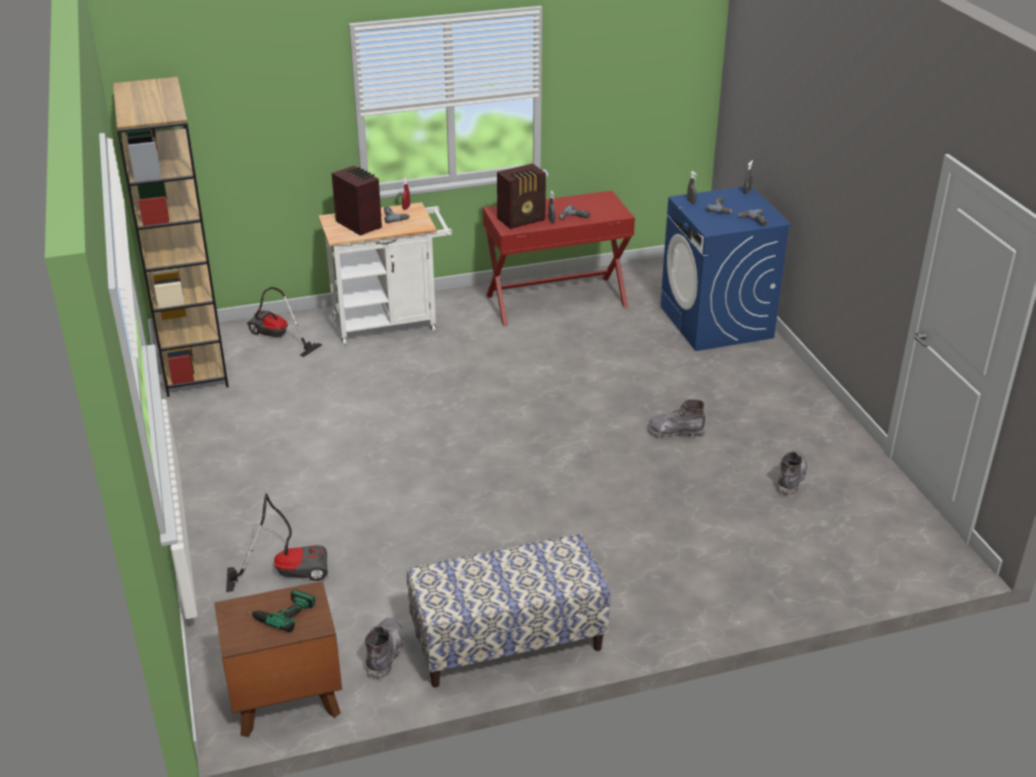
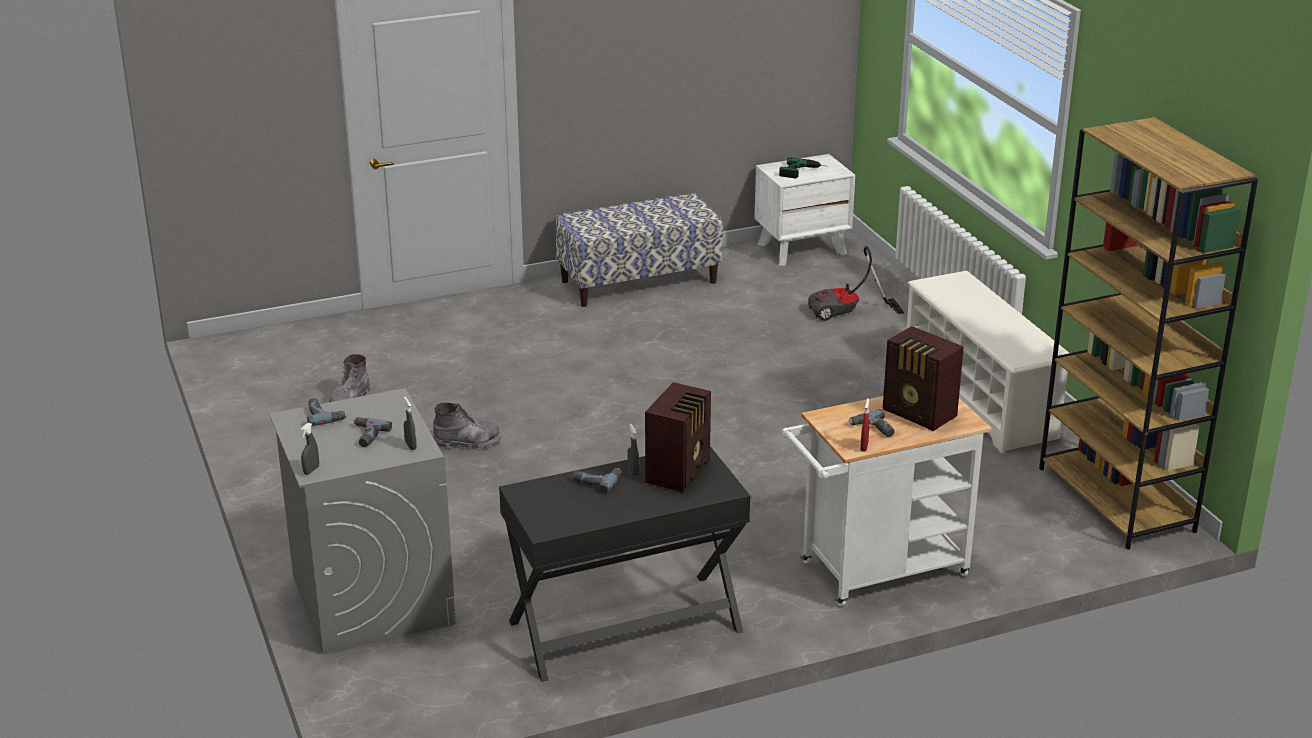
camera: 175 degrees right, 5 degrees down
(227, 452) = (980, 400): none -> white shoe rack
(276, 338) = (1028, 539): vacuum cleaner -> none
(285, 699) = (802, 248): brown nightstand -> white nightstand
(385, 654) = (737, 272): grey boot -> none
(522, 220) = (680, 472): radio -> radio turned 150 degrees clockwise
(556, 300) = (625, 627): red desk -> black desk
(716, 322) = (372, 599): blue washing machine -> grey washing machine

